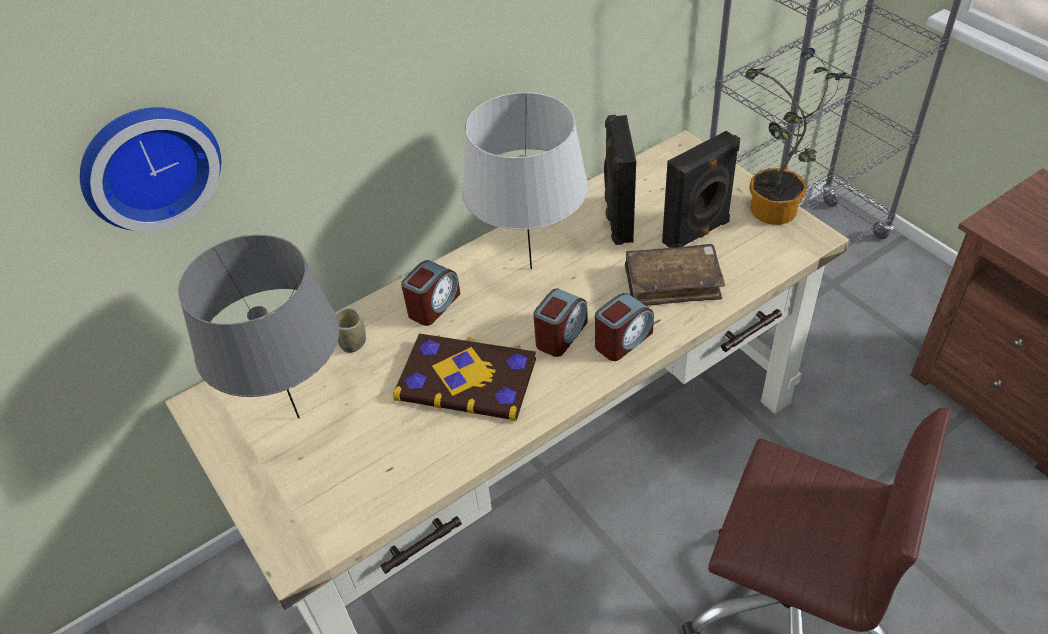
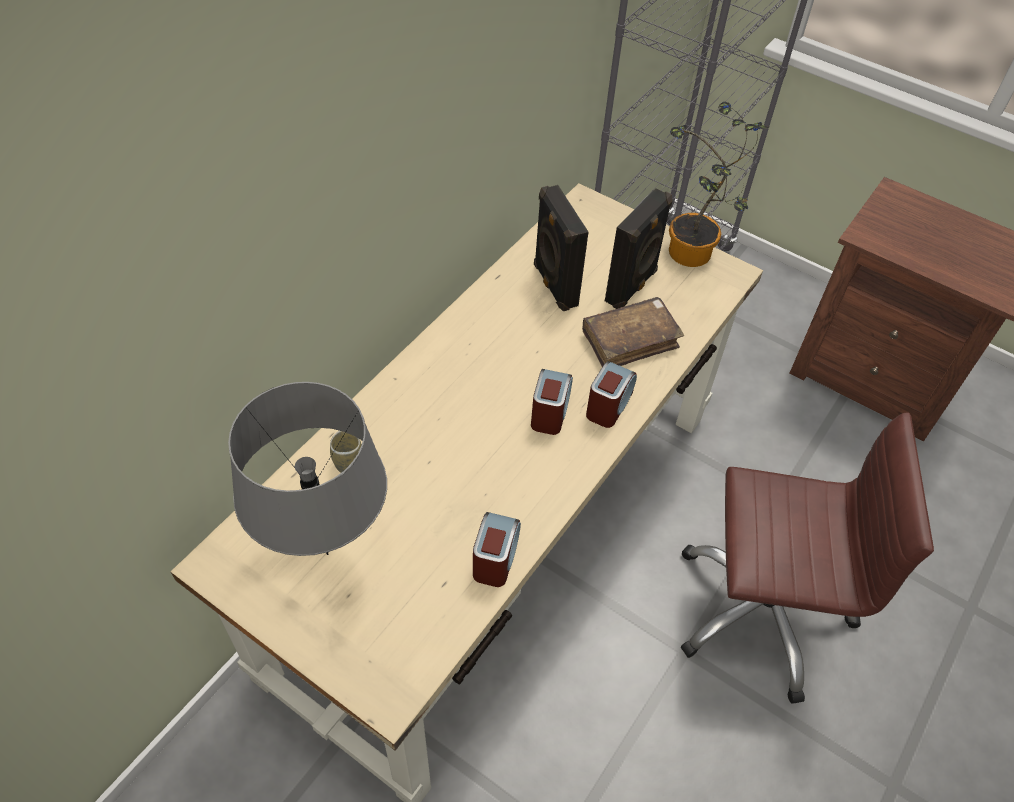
camera: 25 degrees left, 5 degrees up
(148, 165) = (157, 332): wall clock -> none
(433, 305) = (413, 407): alarm clock -> alarm clock (495, 558)
(467, 378) = (479, 474): book -> none
(530, 269) = (493, 351): grey table lamp -> none

